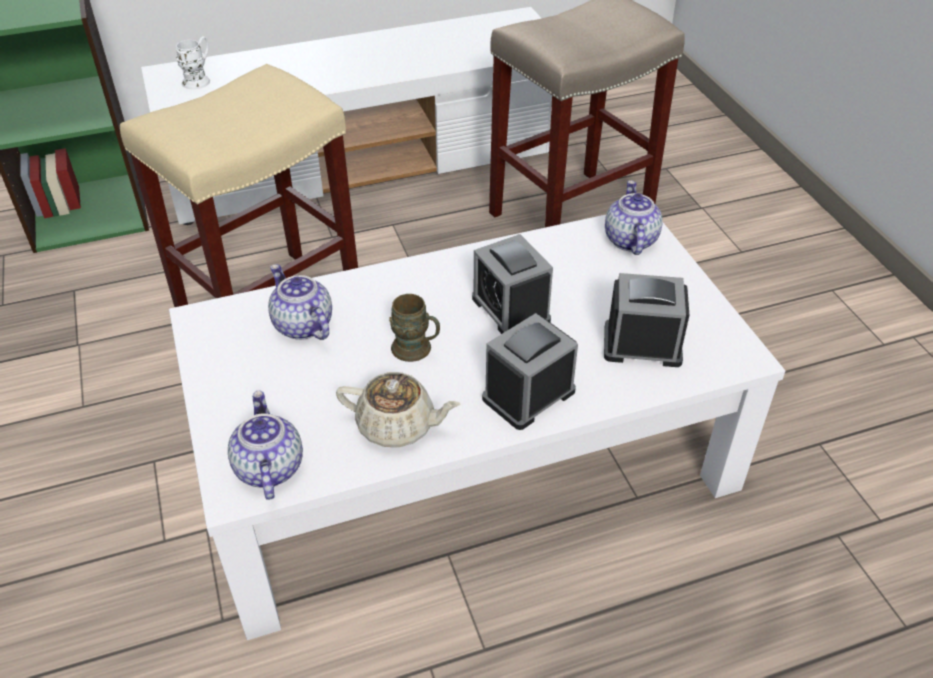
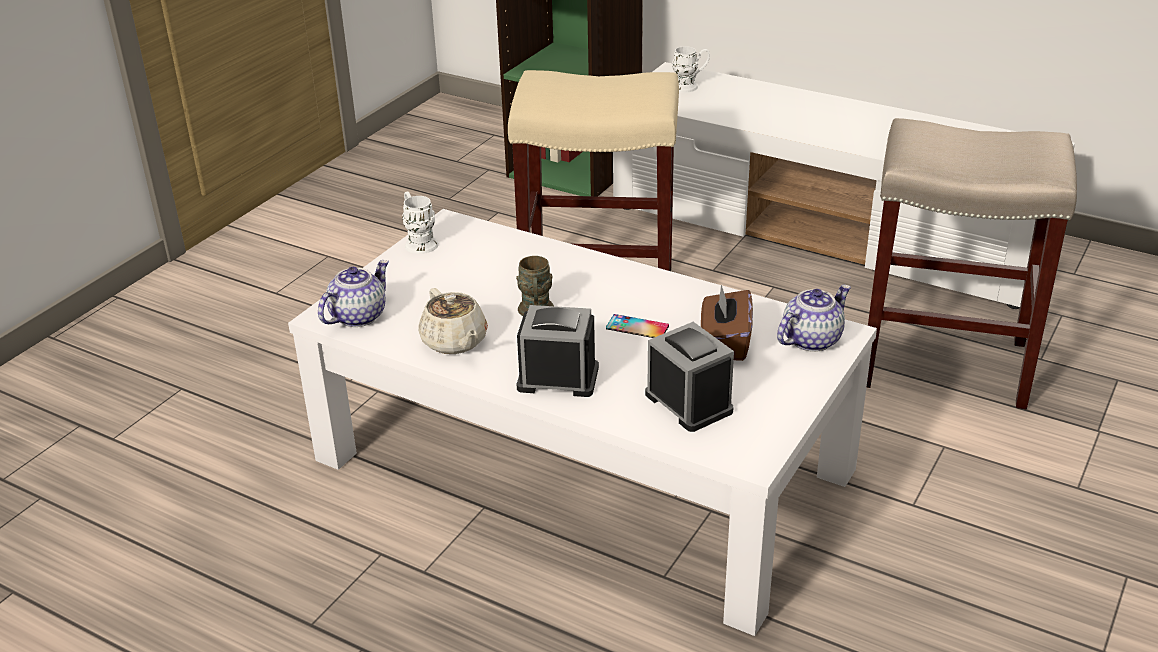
camera: 50 degrees right, 10 degrees down
(202, 355) = (418, 242): none -> white mug
(302, 325) = (496, 259): teapot -> none
(510, 309) = (637, 327): alarm clock -> phone
(586, 280) = (725, 343): none -> brown tissue box

